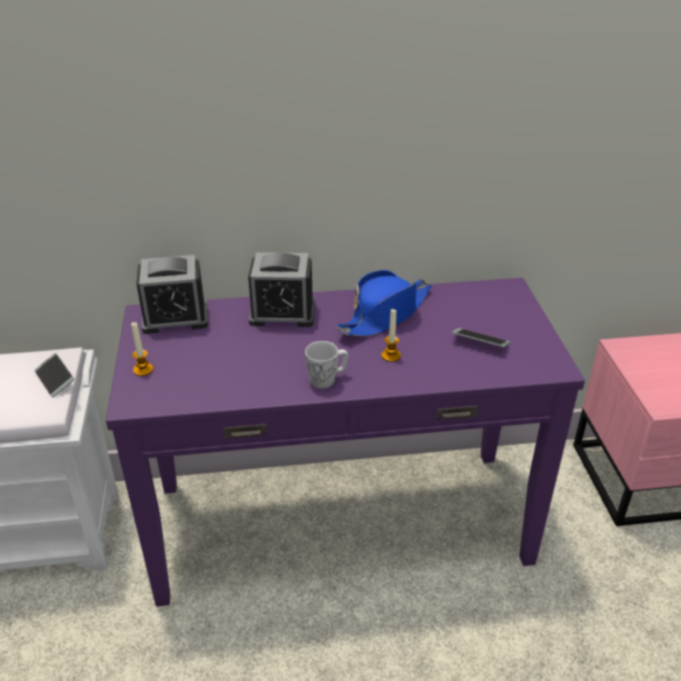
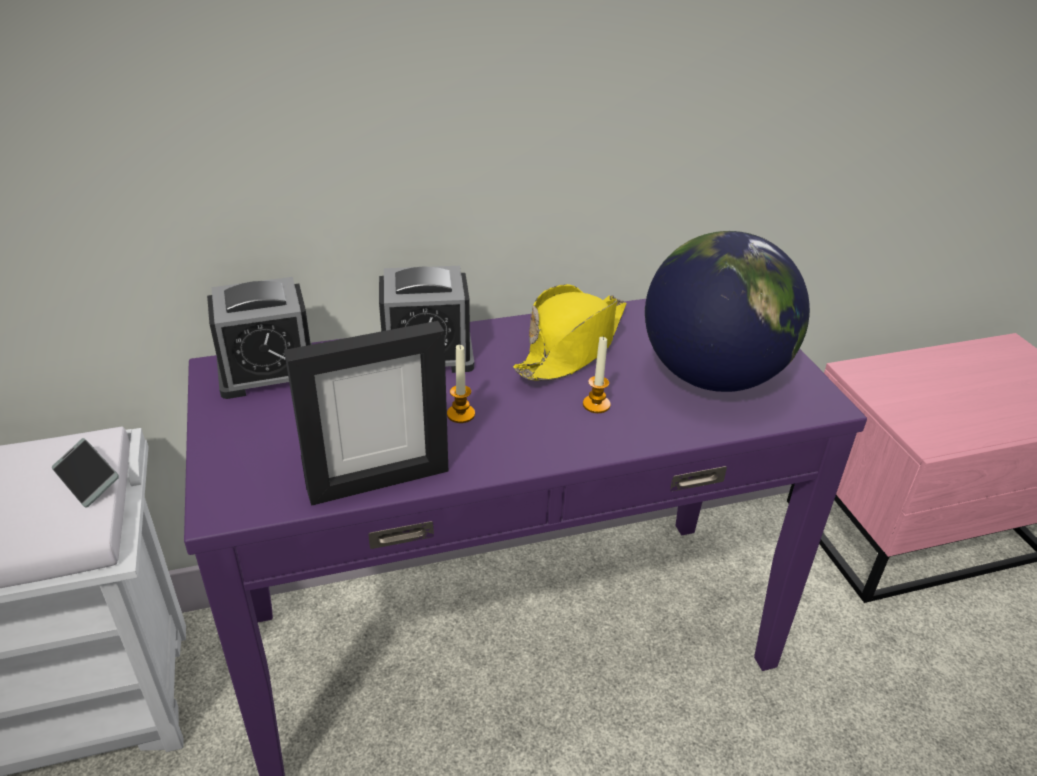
camera: 10 degrees left, 0 degrees up
(143, 370) = (232, 454): candle -> candle (461, 414)
(232, 393) = (378, 480): none -> picture frame
(327, 379) = (515, 446): white mug -> none
(386, 314) = (572, 346): blue hat -> yellow hat
(480, 342) = (712, 377): phone -> globe

